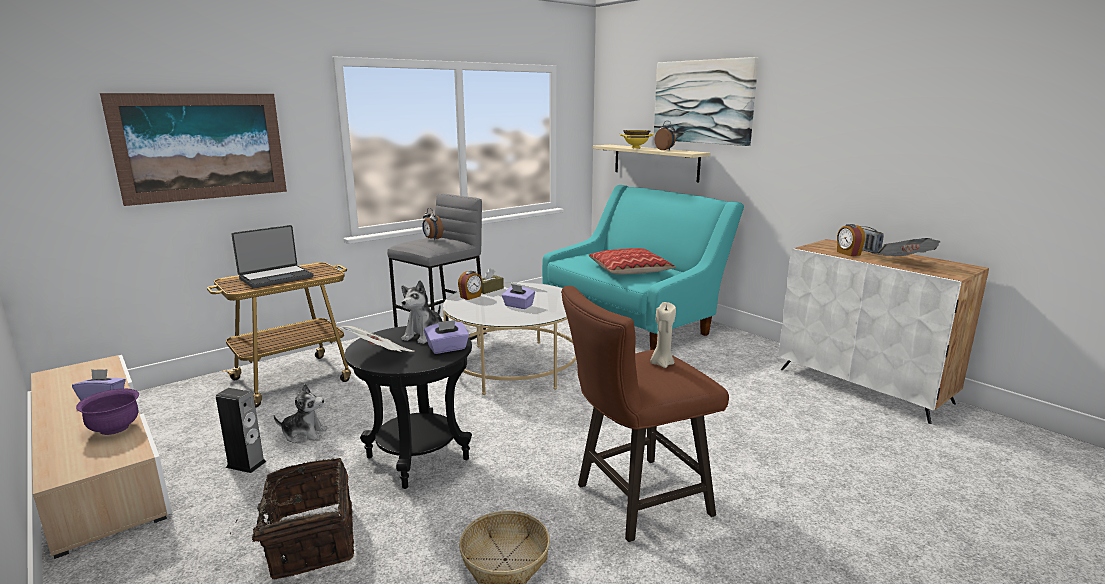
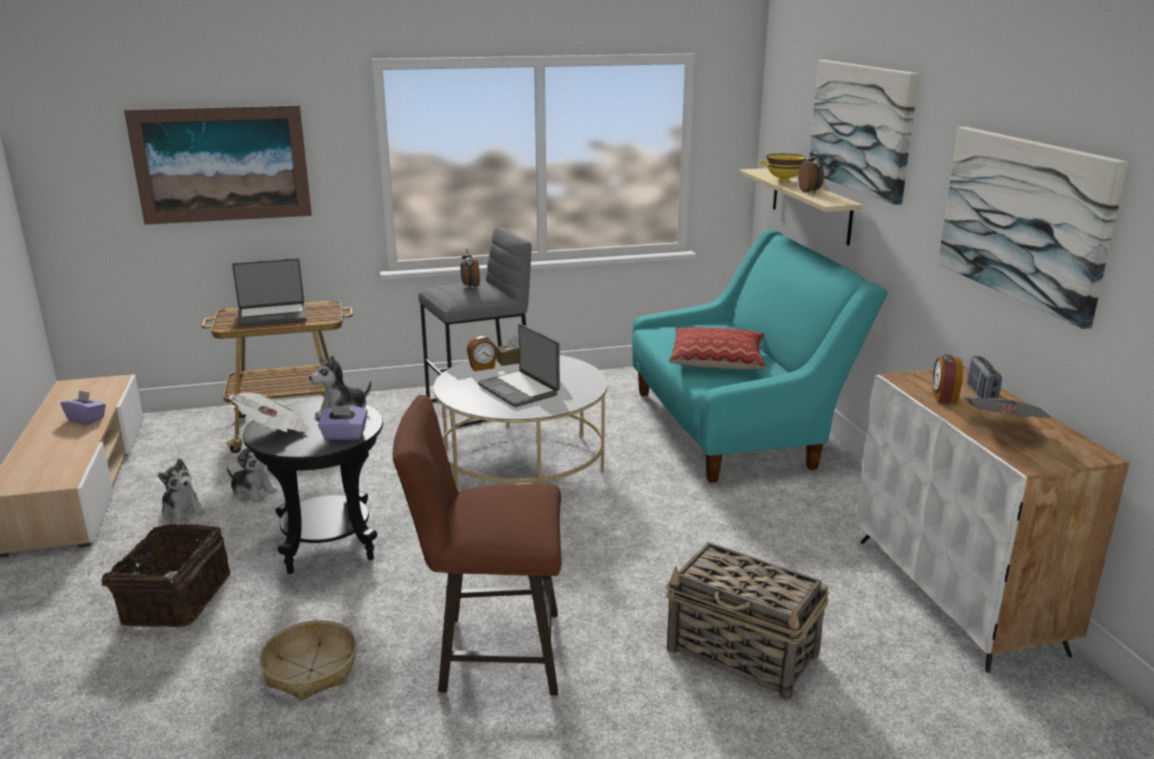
camera: 25 degrees right, 5 degrees up
(114, 429) = (71, 452): purple bowl -> none
(246, 464) = (183, 511): speaker -> plush toy
(518, 306) = (519, 390): purple tissue box -> laptop
(661, 364) = (513, 504): beige candle -> none
(796, 451) = (743, 653): none -> basket
(870, 134) = (1024, 219): none -> picture

